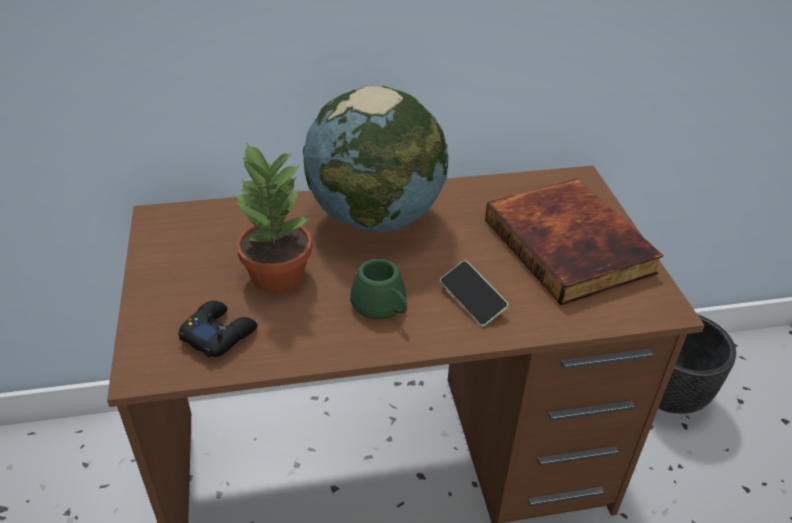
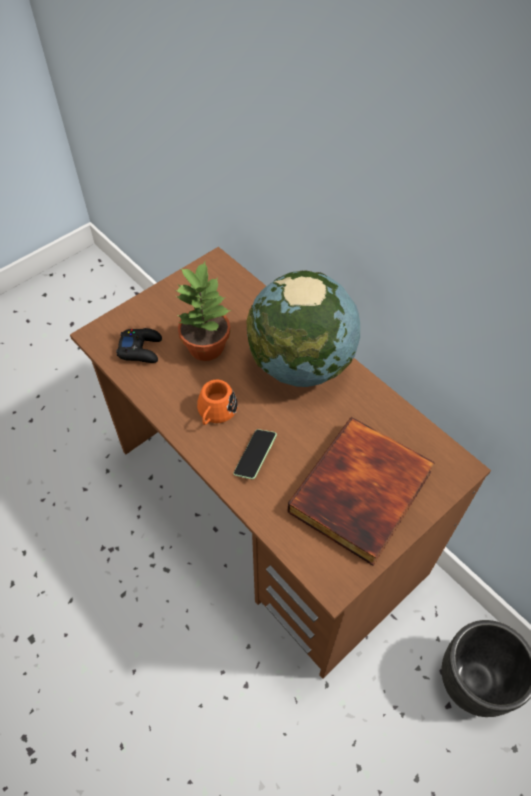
camera: 60 degrees right, 15 degrees up
(383, 307) = (215, 412): green mug -> orange mug

